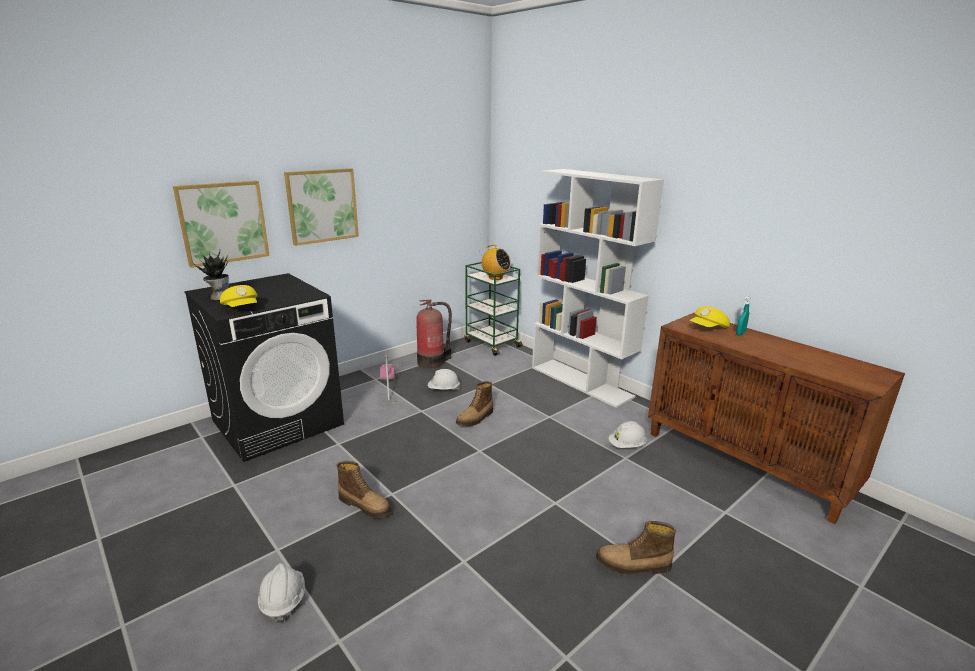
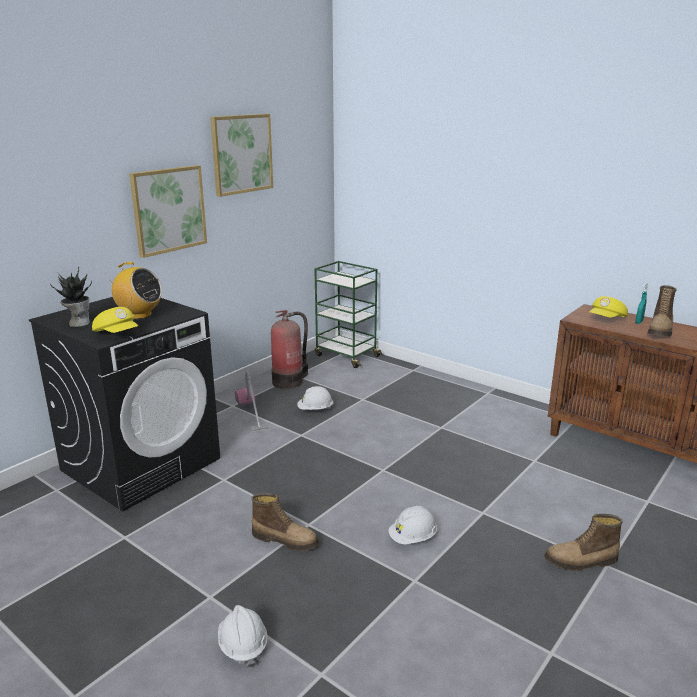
camera: 10 degrees left, 0 degrees up
(223, 222) = (67, 236): picture -> picture (241, 154)
(475, 418) = (364, 437): boot -> boot (660, 331)
(495, 278) = (350, 280): radio -> radio (139, 315)
(581, 382) = (460, 388): white bookcase -> none
(627, 446) = (531, 448): white hard hat -> white hard hat (413, 538)

